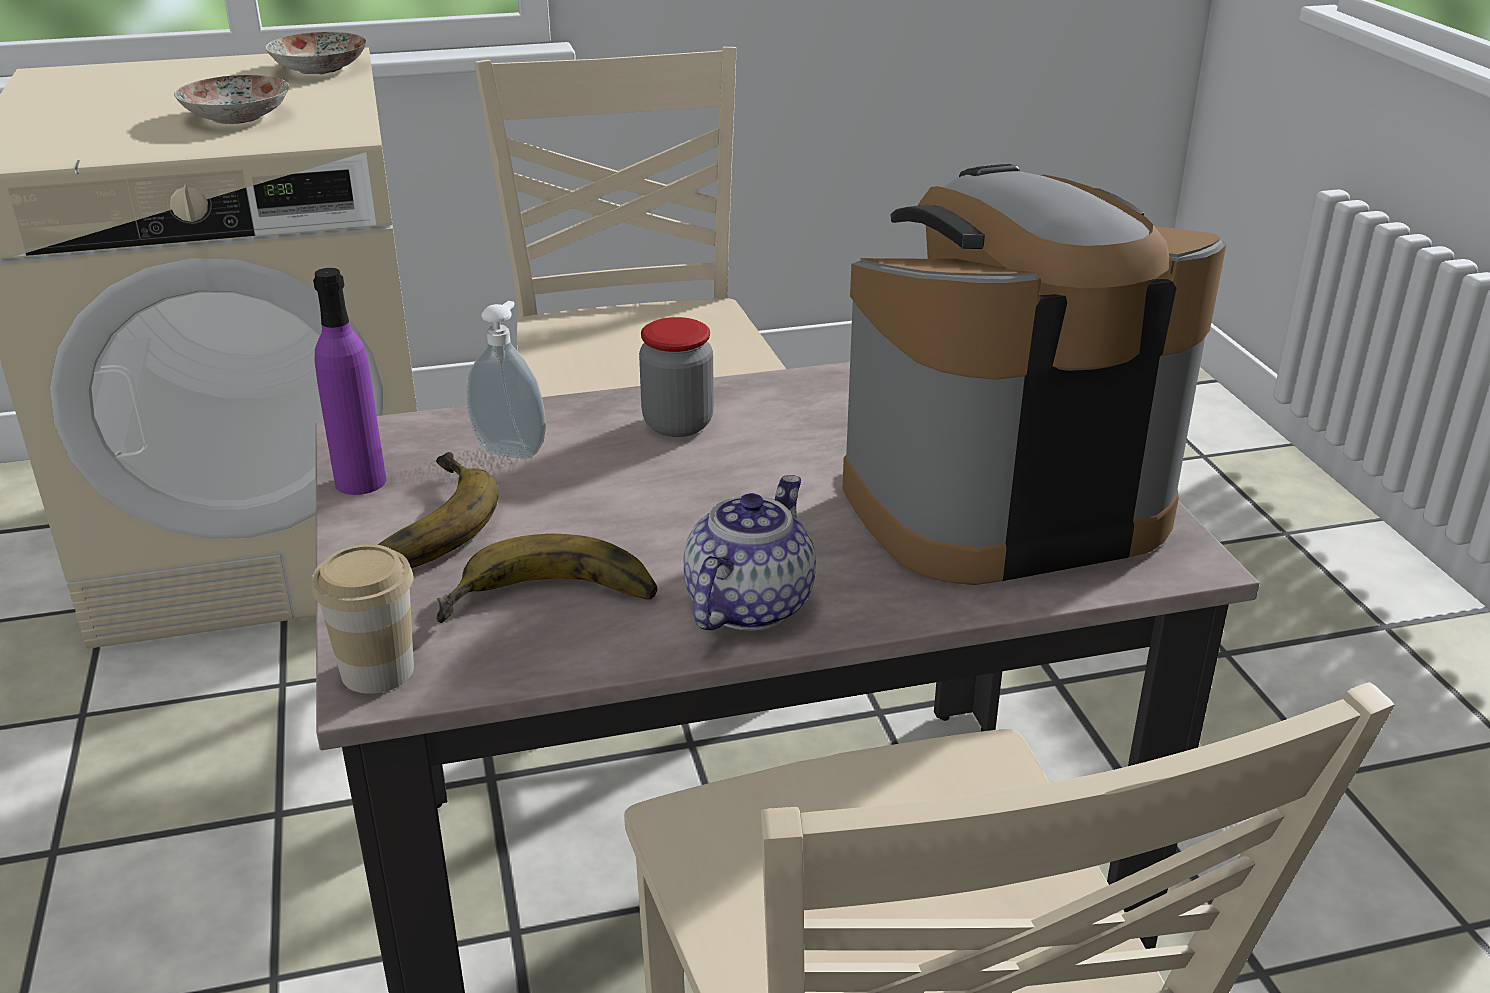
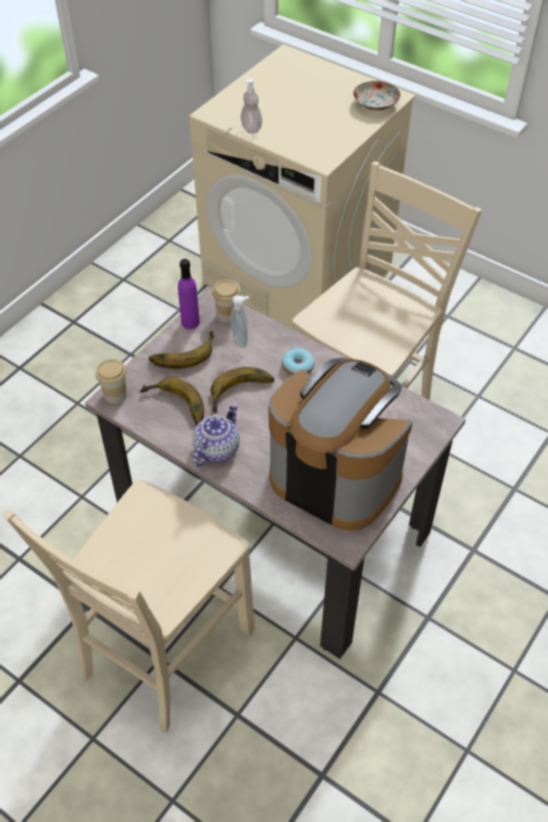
camera: 50 degrees right, 20 degrees up
(125, 148) = (251, 128): none -> soap dispenser
(238, 116) = (307, 126): plate -> none
(422, 435) = (227, 315): none -> cup
(651, 509) = (242, 394): none -> banana
(678, 424) = (298, 366): jar -> donut
(748, 604) = (216, 448): teapot -> teapot turned 45 degrees counterclockwise

